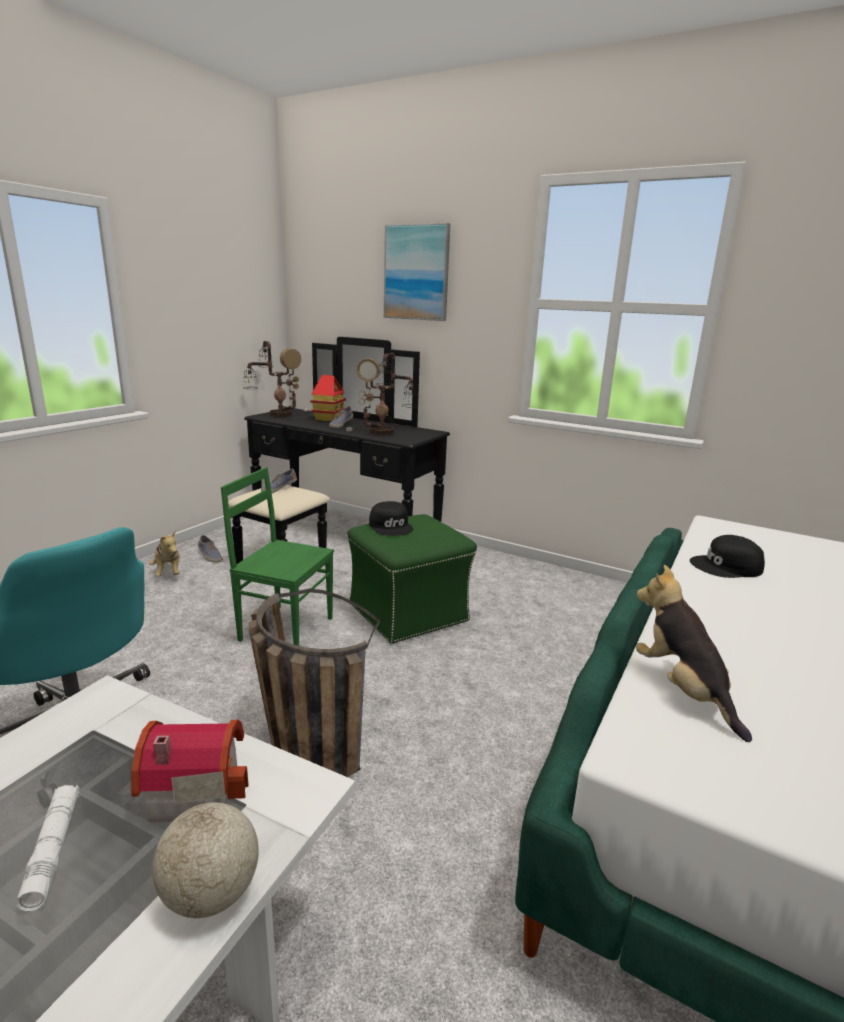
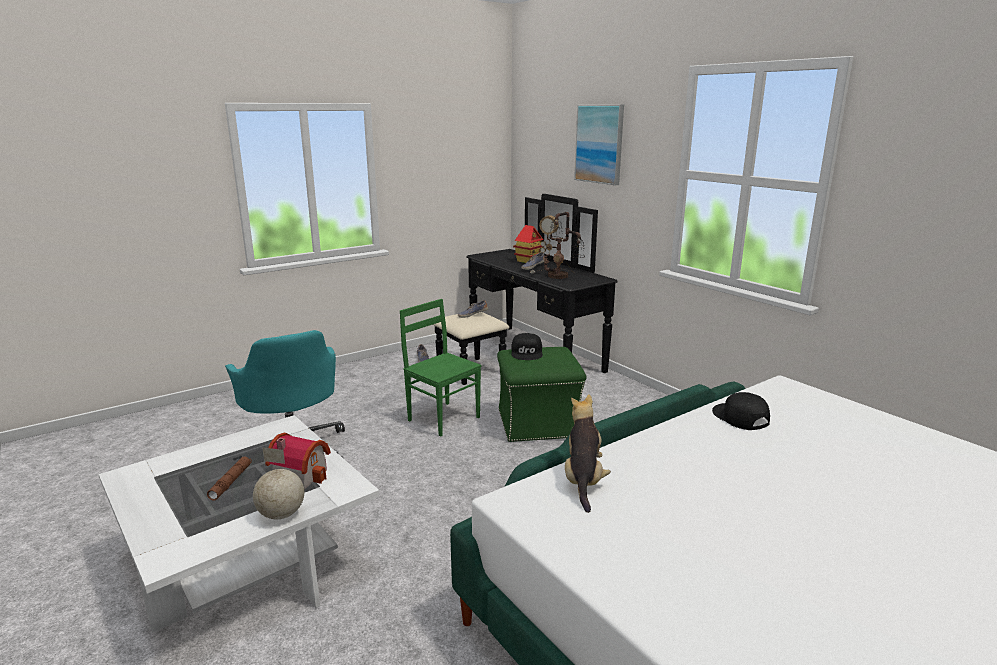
camera: 25 degrees right, 0 degrees up
(53, 849) = (231, 482): white flashlight -> brown flashlight
(168, 572) = (389, 368): plush toy -> none
(279, 415) = (493, 255): table lamp -> none
(301, 744) = (409, 488): basket -> none
(726, 567) = (739, 417): black cap -> black cap turned 45 degrees clockwise

